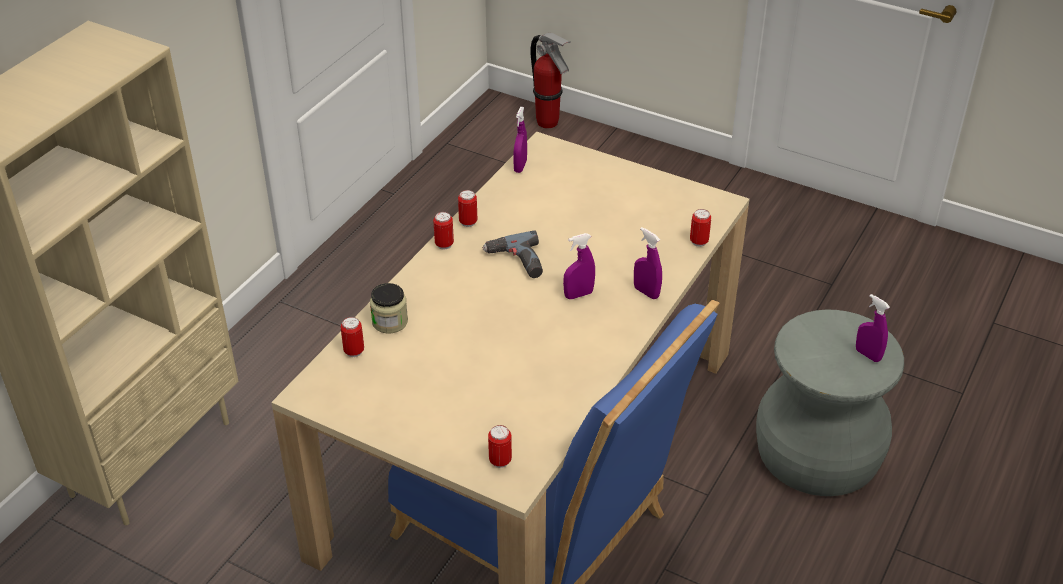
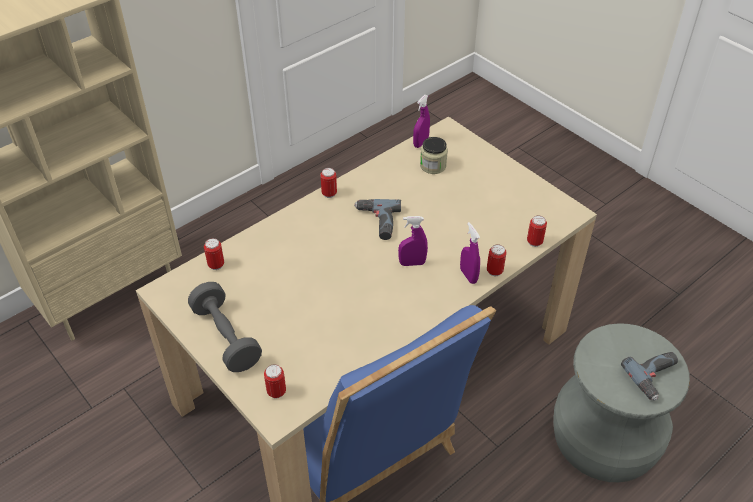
camera: 20 degrees right, 5 degrees up
(390, 322) = (255, 248): jar -> jar (433, 166)
(410, 422) = (226, 337): none -> grey dumbbell
(468, 222) = (357, 180): can -> can (494, 271)
(548, 123) = (505, 108): fire extinguisher -> none
(868, 355) = (655, 377): purple spray bottle -> power drill

